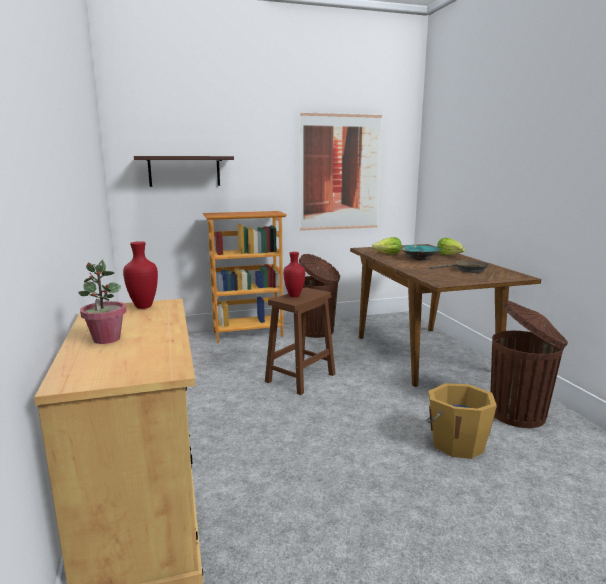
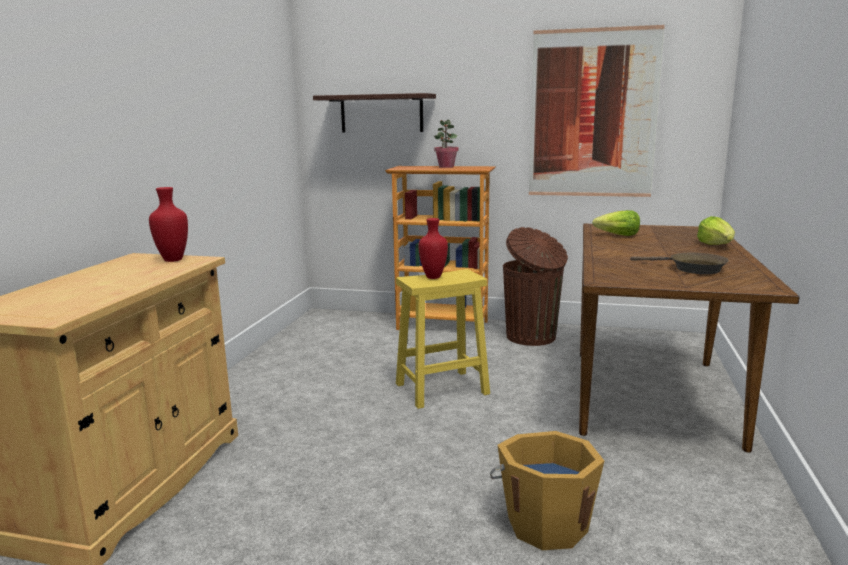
camera: 30 degrees right, 0 degrees up
(106, 339) = (76, 283): potted plant -> potted plant (446, 167)
(301, 377) = (443, 388): brown stool -> yellow stool
(420, 258) = (655, 245): turquoise bowl -> none
(519, 414) = (702, 516): brown trash can -> none

